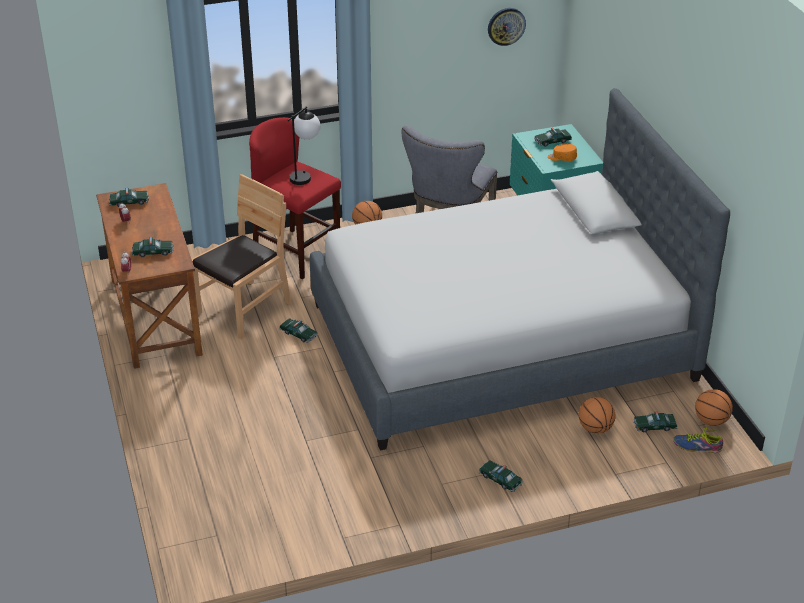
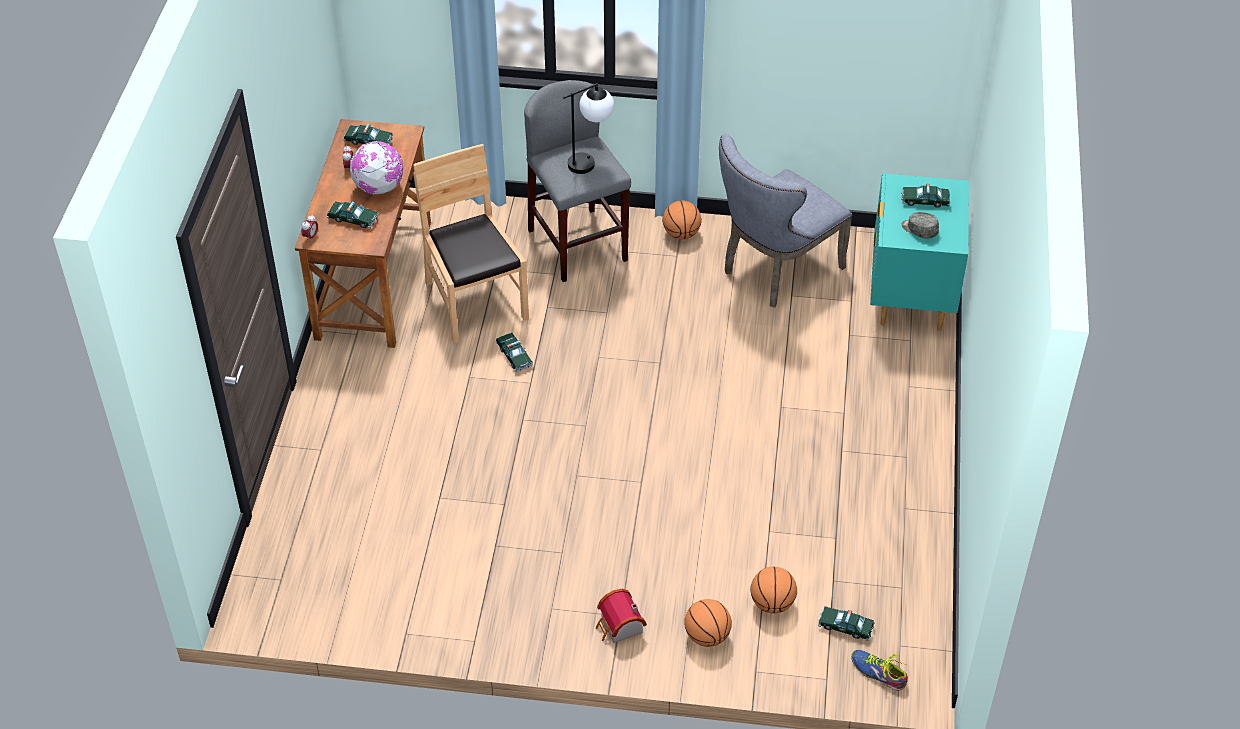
camera: 25 degrees right, 10 degrees up
(159, 228) = (379, 187): none -> globe
(244, 309) = (475, 301): brown chair -> brown chair turned 90 degrees counterclockwise
(297, 254) = (577, 245): red stool -> grey stool
(500, 479) = (619, 628): toy car -> toy house
(501, 341) = (738, 446): bed -> none
(506, 26) = (901, 35): wall clock -> none
(562, 158) = (919, 230): orange cap -> grey cap
(711, 421) = (920, 645): basketball -> basketball (707, 636)

